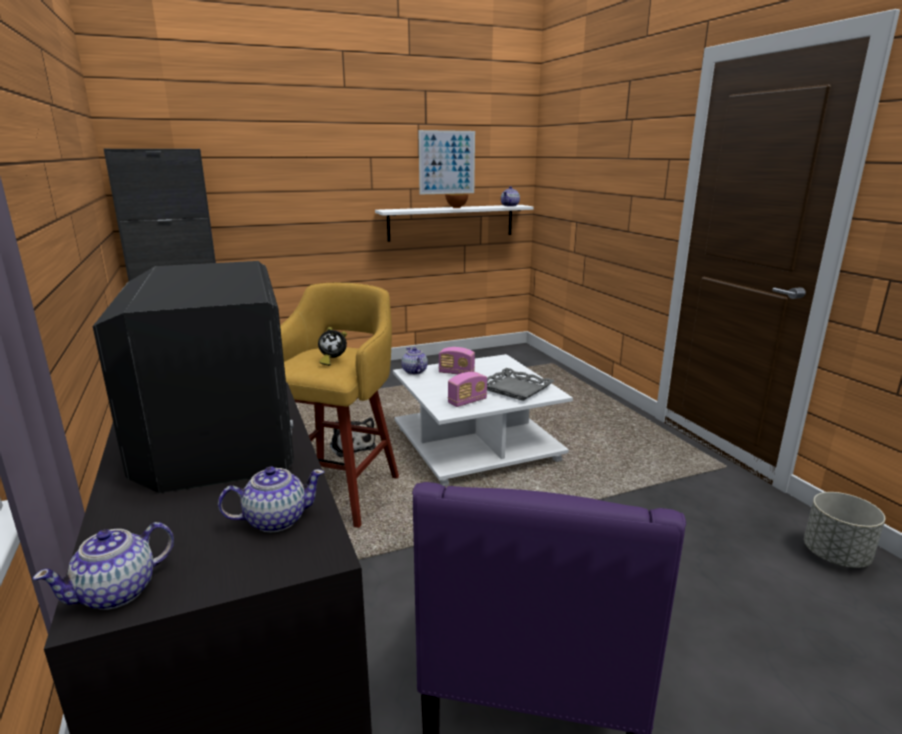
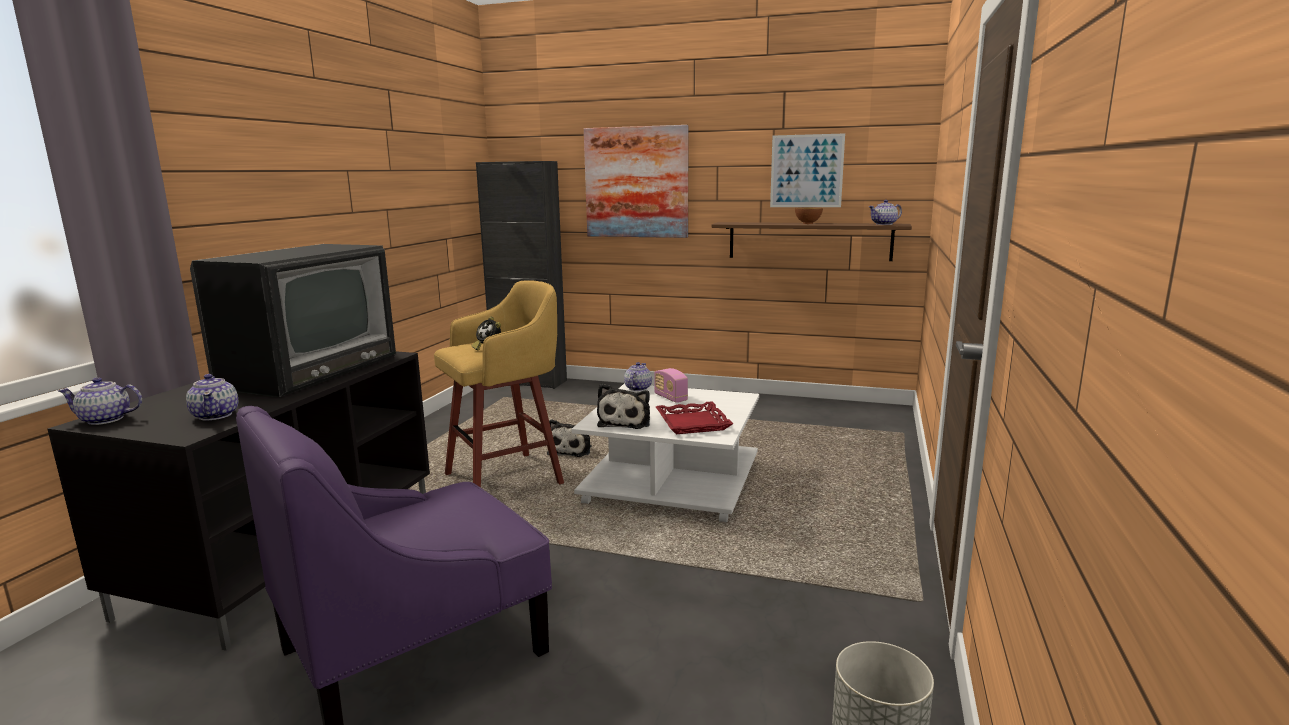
camera: 40 degrees right, 5 degrees down
(275, 520) = (216, 415): teapot -> teapot turned 45 degrees clockwise
(292, 172) = (636, 182): none -> picture
(451, 222) = (809, 241): white shelf -> brown shelf
(467, 401) = (625, 421): radio -> plush toy
(514, 389) = (692, 423): grey tray -> red tray

